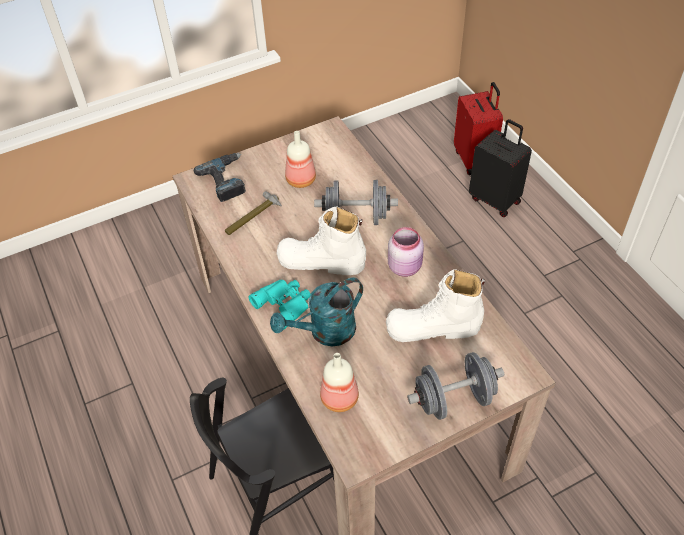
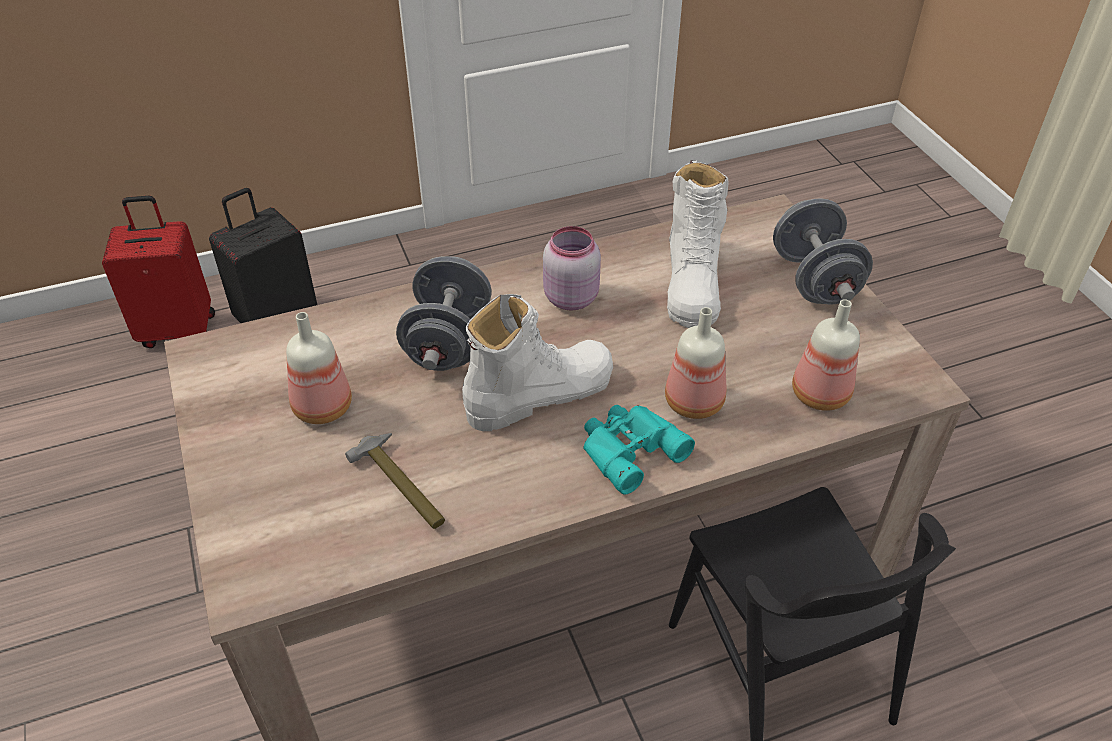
camera: 85 degrees left, 5 degrees down
(227, 180) = (272, 527): power drill -> none
(321, 261) = (539, 394): white boot -> white boot turned 135 degrees counterclockwise
(325, 332) = (694, 401): turquoise watering can -> bottle

